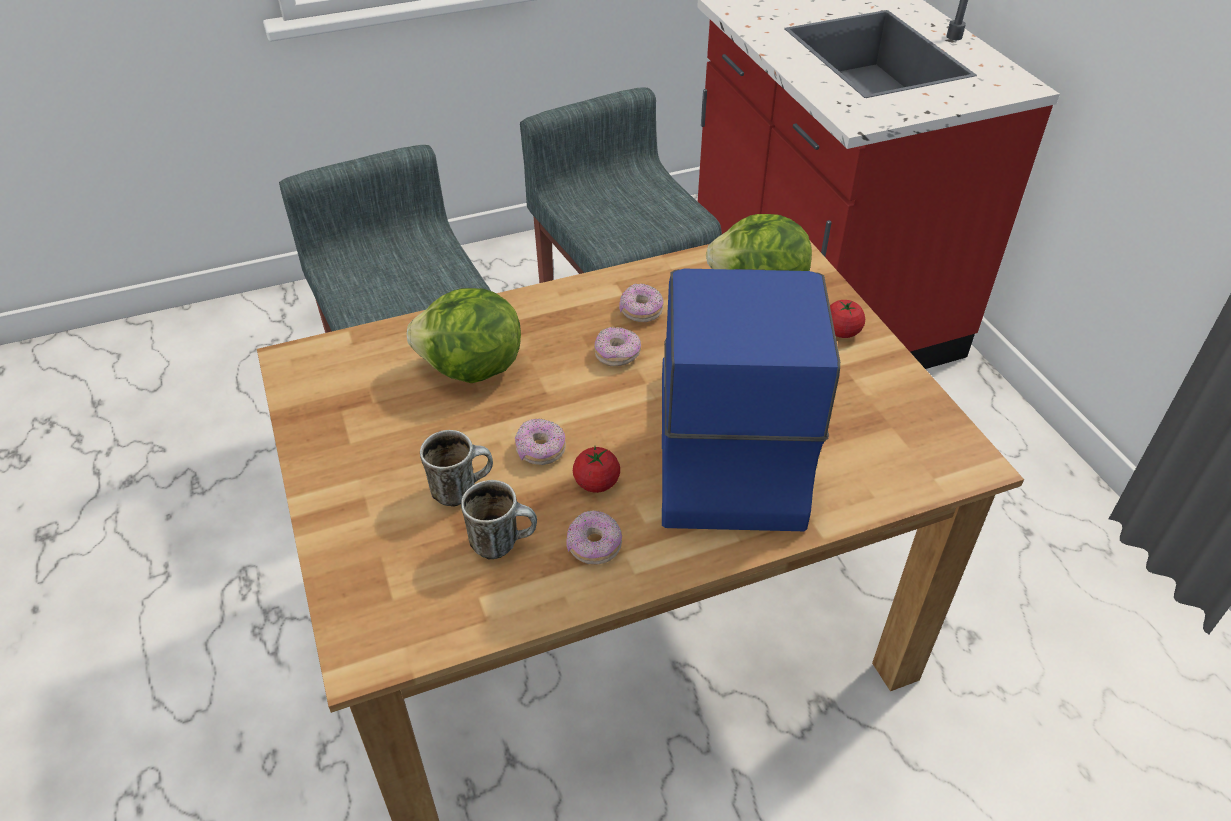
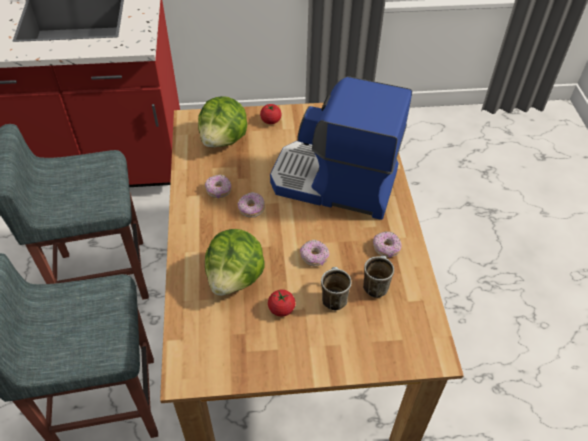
camera: 75 degrees left, 5 degrees up
(596, 482) = (344, 239): tomato -> tomato (281, 309)

